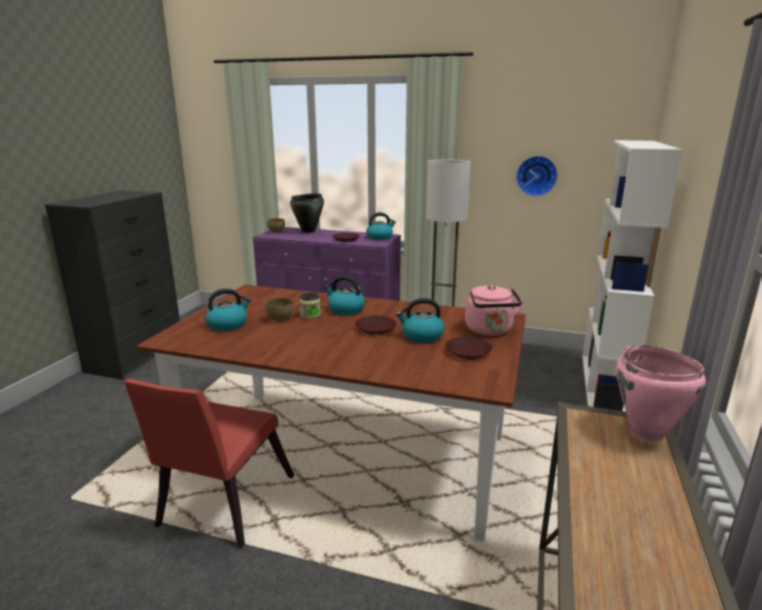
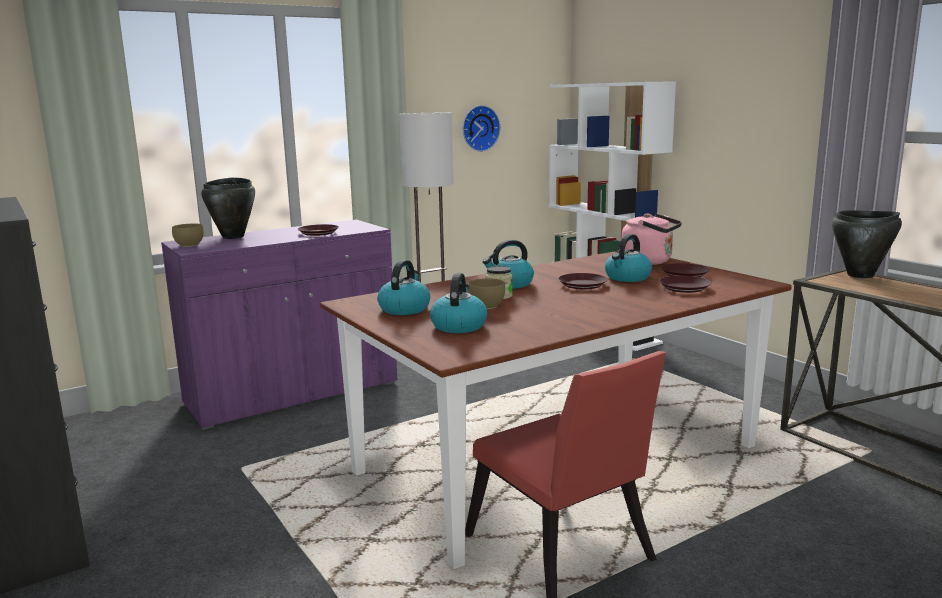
camera: 50 degrees left, 5 degrees down
(380, 237) = (348, 225): kettle -> kettle (404, 309)
(421, 361) = (684, 288): none -> brown plate
(646, 433) = (860, 275): pink cooking pot -> black cooking pot

